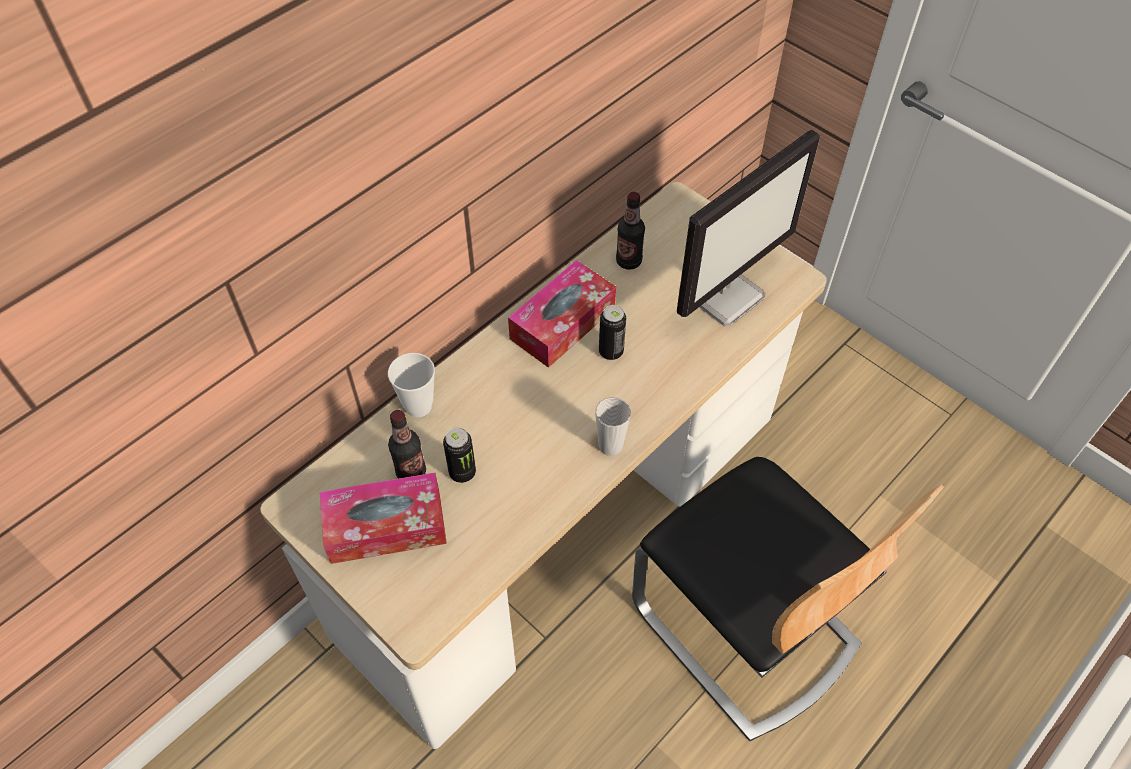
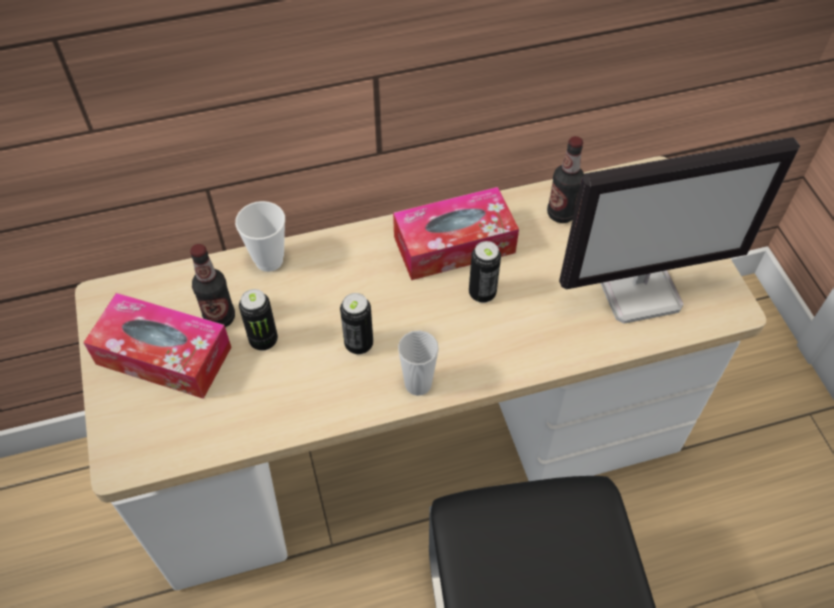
camera: 30 degrees right, 0 degrees up
(542, 438) = (359, 344): none -> can

